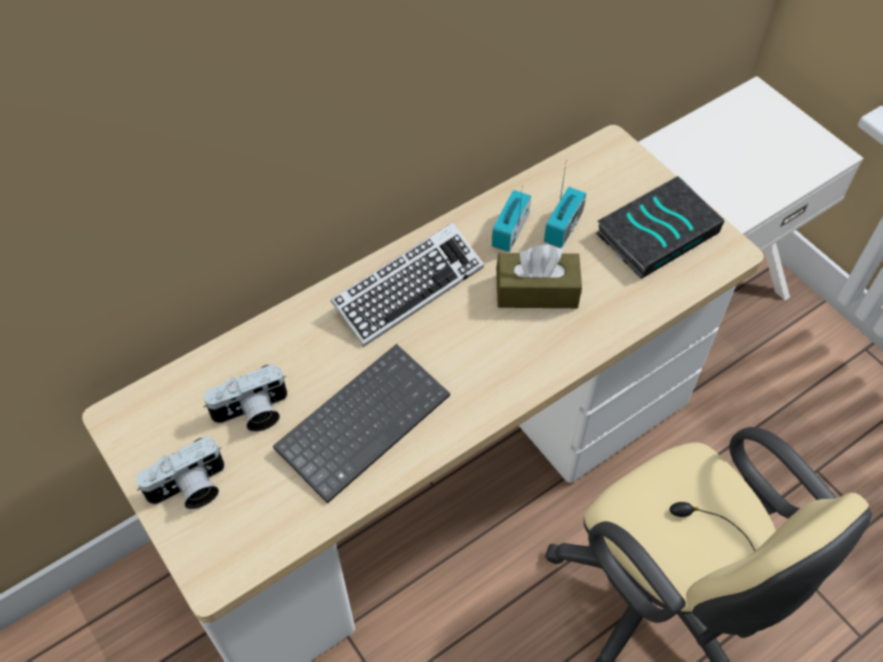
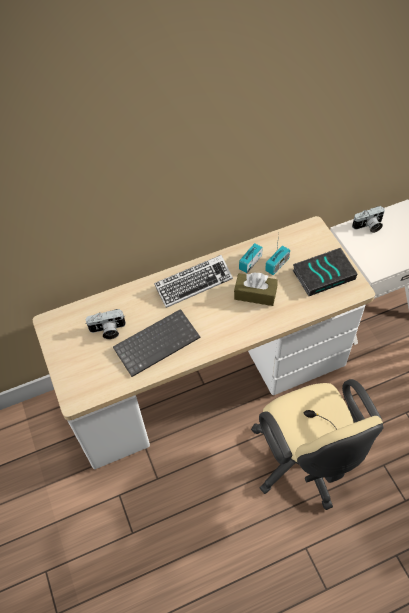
camera: 15 degrees right, 0 degrees up
(190, 489) = (72, 360): camera -> camera (368, 226)

